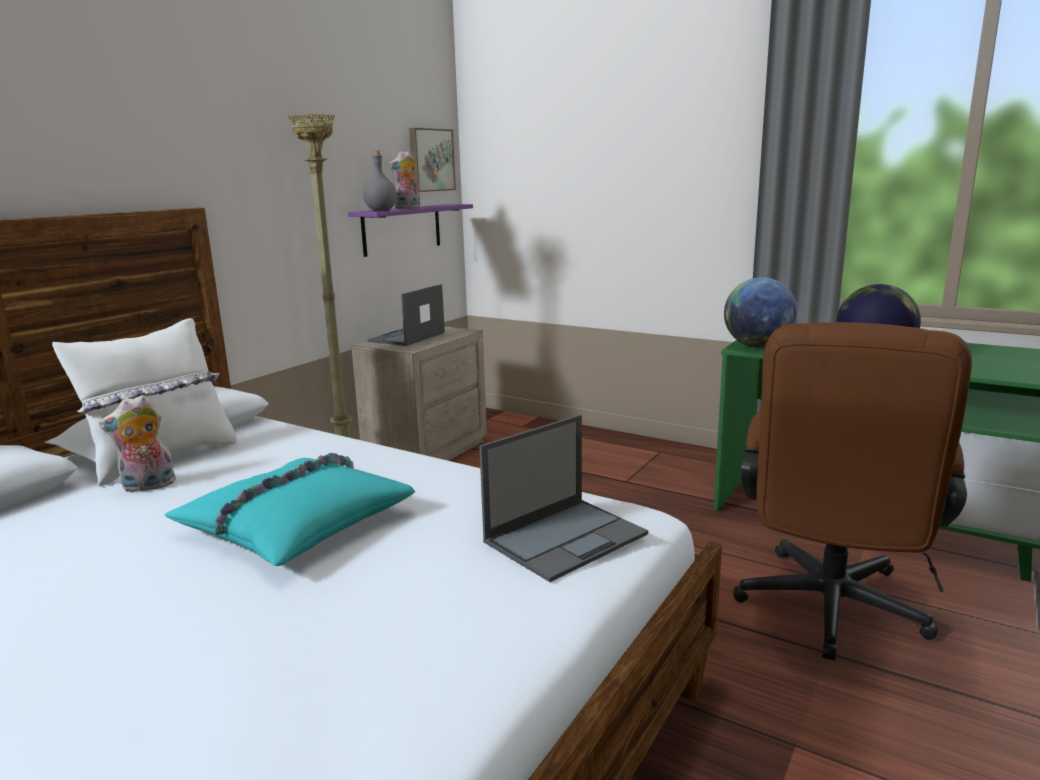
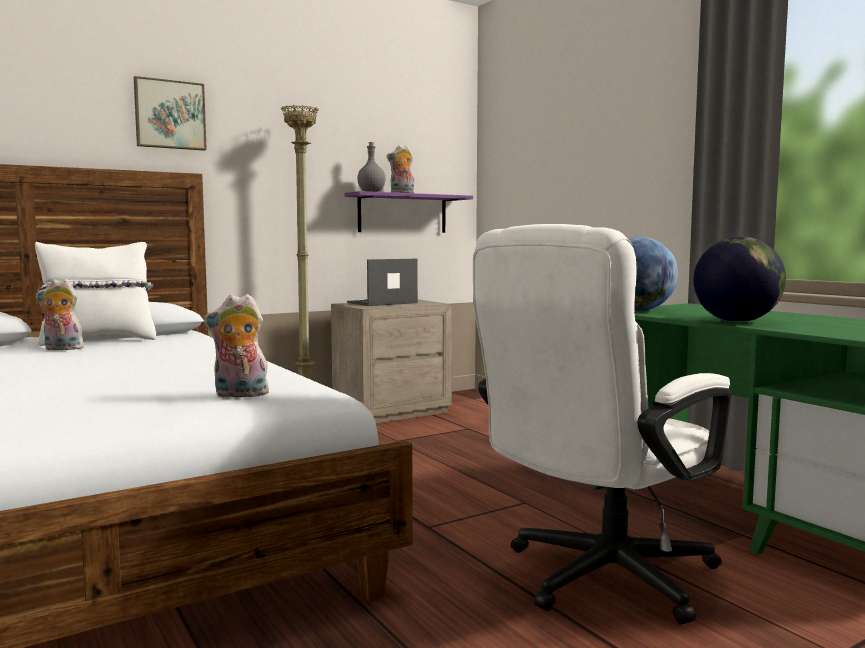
camera: 25 degrees right, 10 degrees down
(295, 524) = (96, 370): turquoise pillow -> none
(430, 160) = (440, 157): picture -> picture (170, 115)
(566, 537) = (239, 395): laptop -> plush toy
(828, 613) = (597, 580): brown office chair -> white office chair

